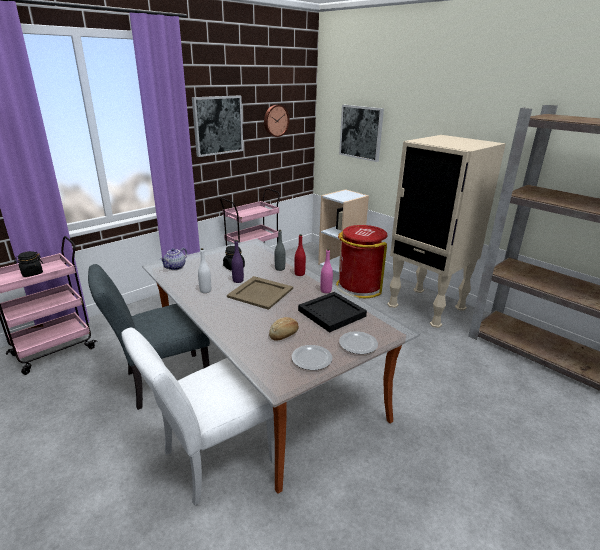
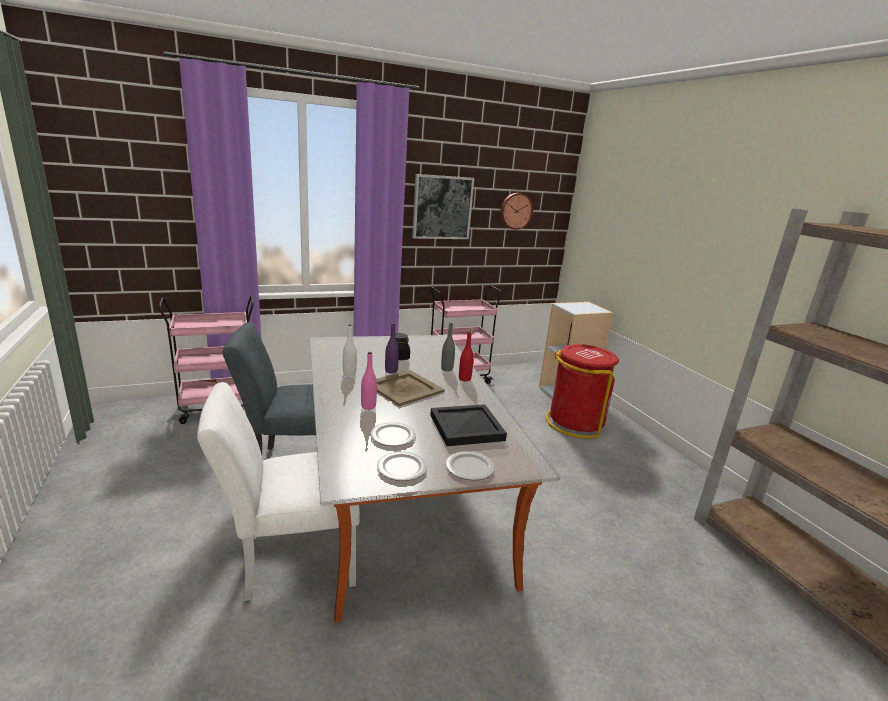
camera: 20 degrees right, 5 degrees down
(32, 273) = (210, 325): black jar -> none
(175, 267) = (339, 345): teapot -> none
(284, 335) = (393, 435): bread -> plate
(326, 291) = (480, 402): pink bottle -> pink bottle (368, 406)
(361, 132) = (616, 234): picture -> none
(426, 307) = (653, 467): beige cabinet -> none

